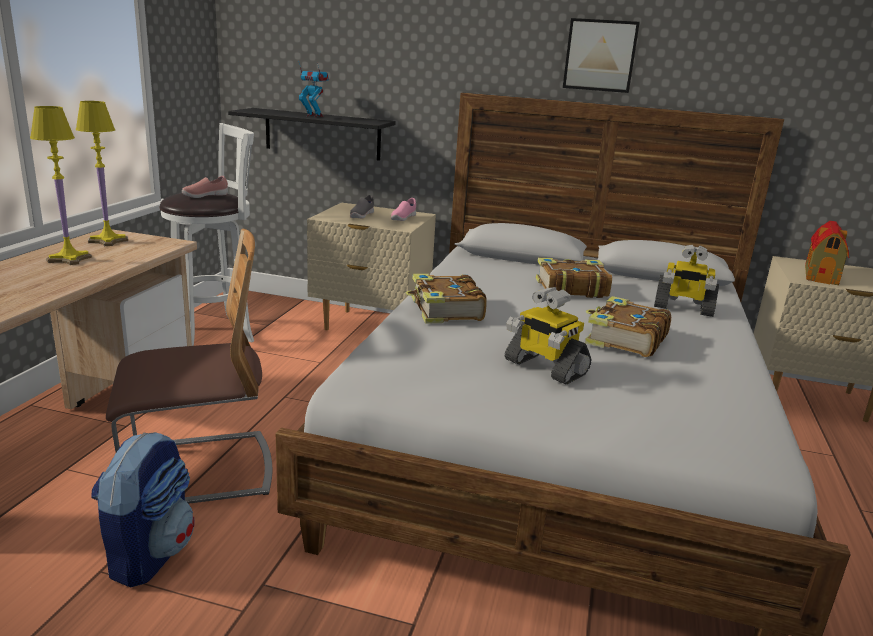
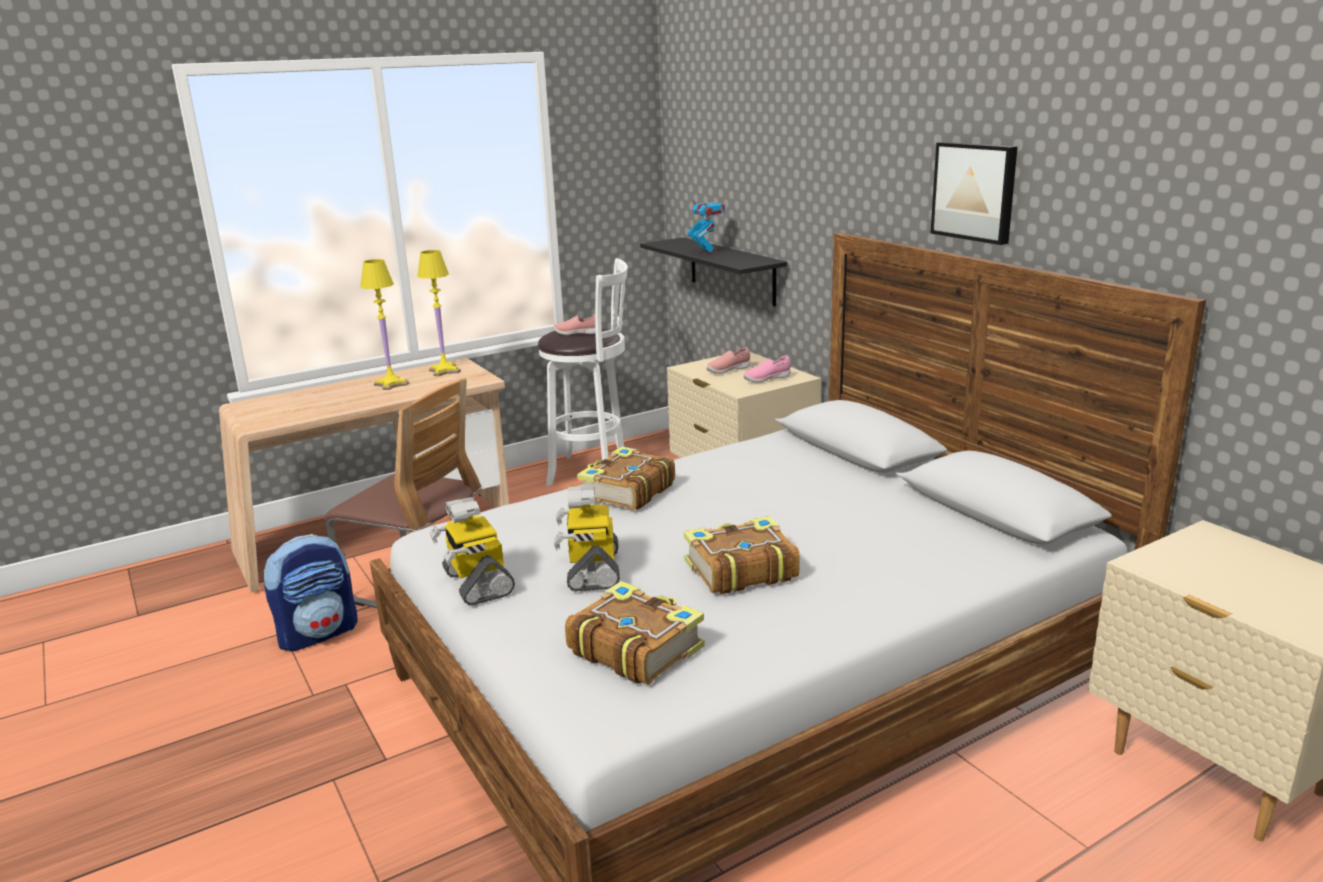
camera: 45 degrees right, 0 degrees up
(361, 216) = (728, 371): grey shoe -> pink shoe
(570, 288) = (818, 499): book -> book (635, 648)
(683, 308) = (910, 557): toy robot -> toy robot (476, 583)
(821, 274) = (1206, 565): toy house -> none

